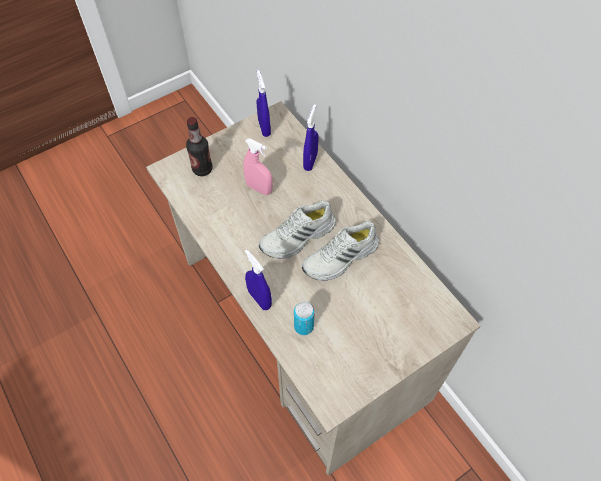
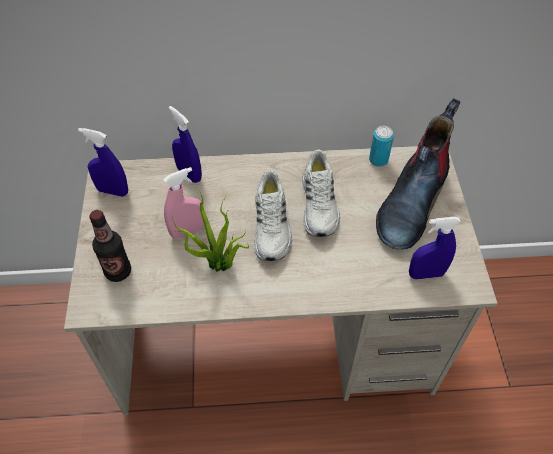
camera: 60 degrees left, 5 degrees down
(241, 223) = (219, 266): none -> potted plant
(259, 299) = (323, 292): blue spray bottle -> blue spray bottle (426, 274)
(303, 326) = (377, 269): can -> can (378, 160)
(390, 324) = (411, 202): none -> boot

